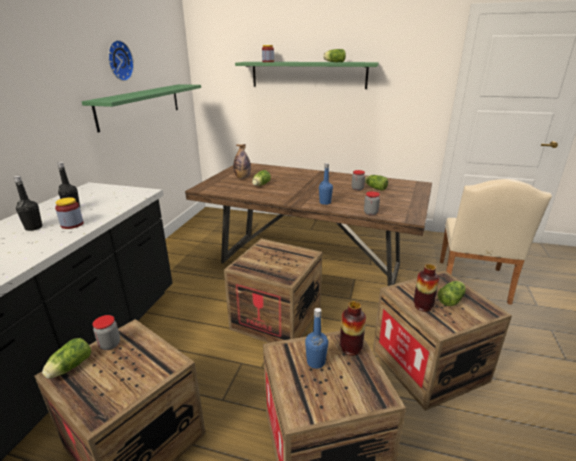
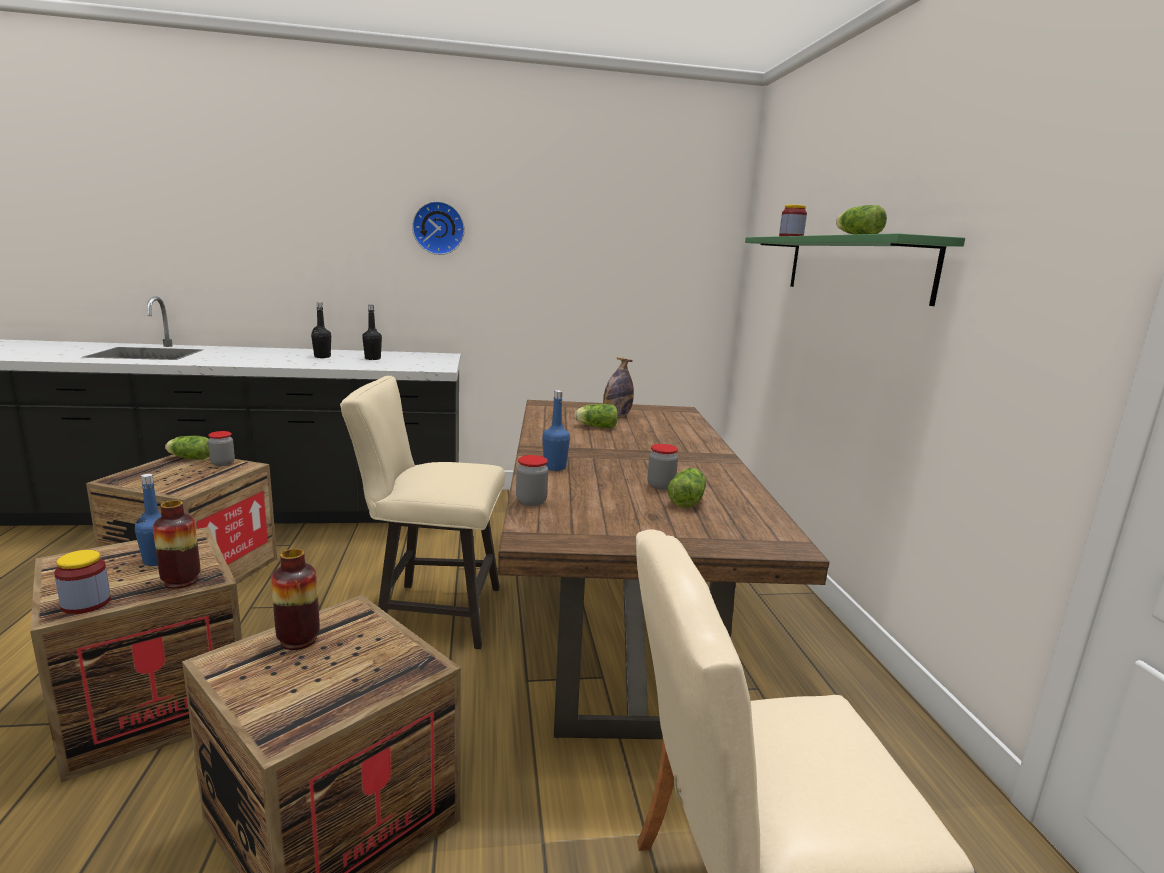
camera: 65 degrees right, 10 degrees down
(72, 224) = (332, 363): jar -> jar (86, 603)
(118, 60) = (567, 222): wall clock -> wall clock (438, 228)
(140, 105) = (594, 286): green shelf -> none
(276, 318) = (430, 612): crate -> beige chair
(452, 299) = (328, 676): lettuce -> none

